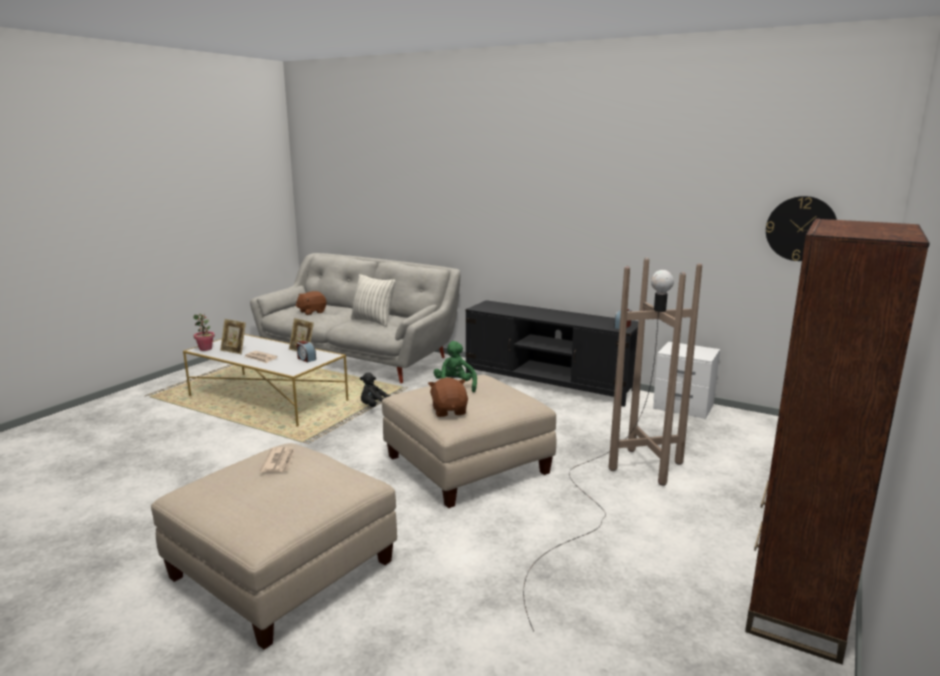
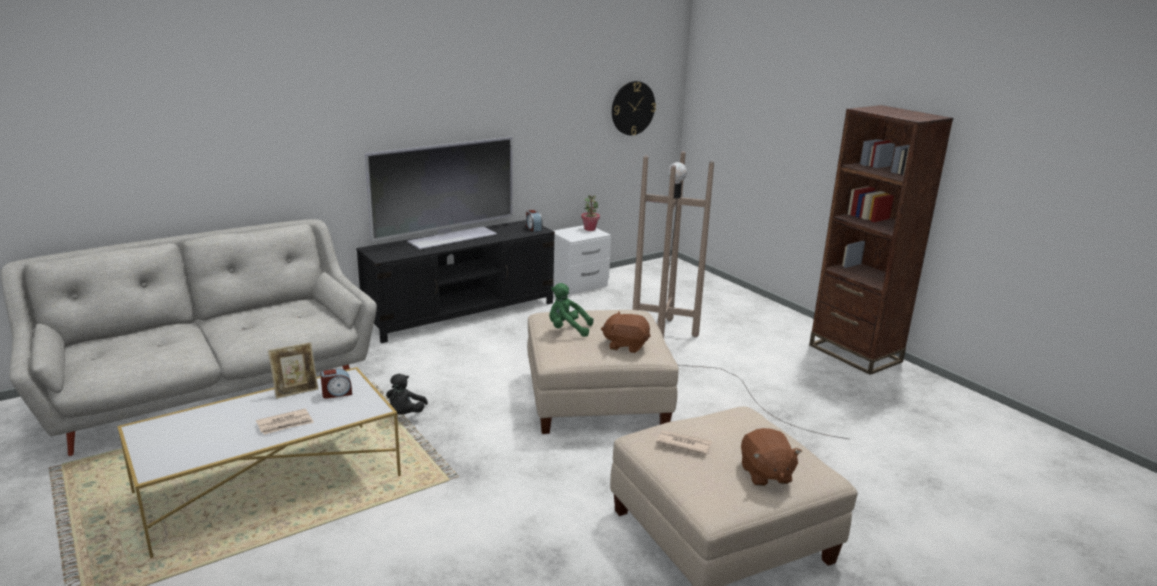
camera: 65 degrees left, 5 degrees up
(206, 349) = (162, 464): potted plant -> potted plant (590, 229)
(234, 351) = (215, 440): picture frame -> none
(311, 312) = (145, 351): brown plush toy -> brown plush toy (765, 474)
(373, 321) = (271, 323): pillow -> none
(550, 312) = (451, 237): none -> television

